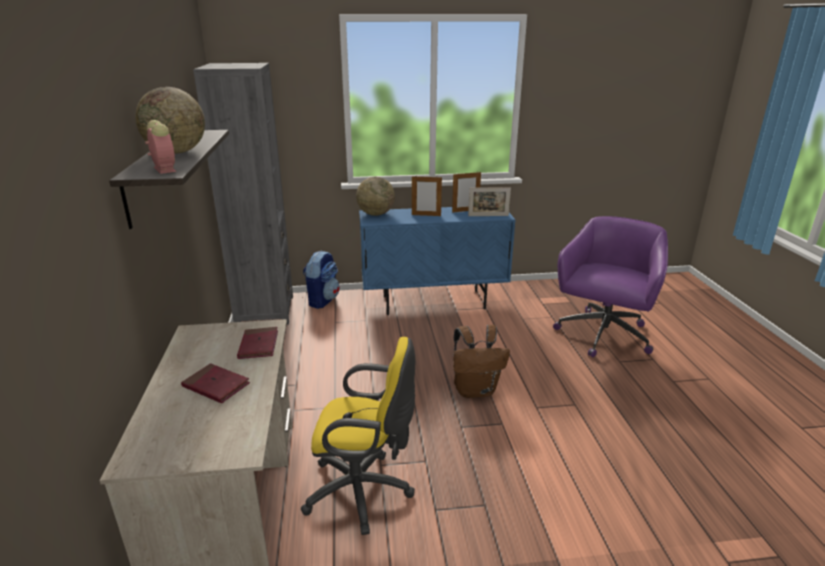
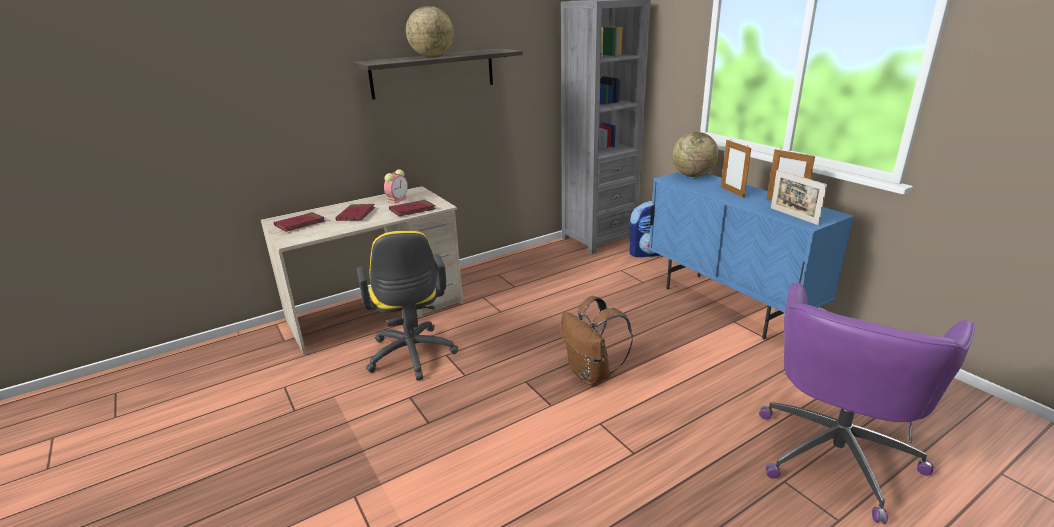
camera: 65 degrees right, 0 degrees up
(164, 169) = (384, 61): alarm clock -> alarm clock (397, 200)
(185, 438) = (300, 224): none -> red book
(602, 336) = (836, 452): purple office chair -> purple office chair turned 120 degrees clockwise

